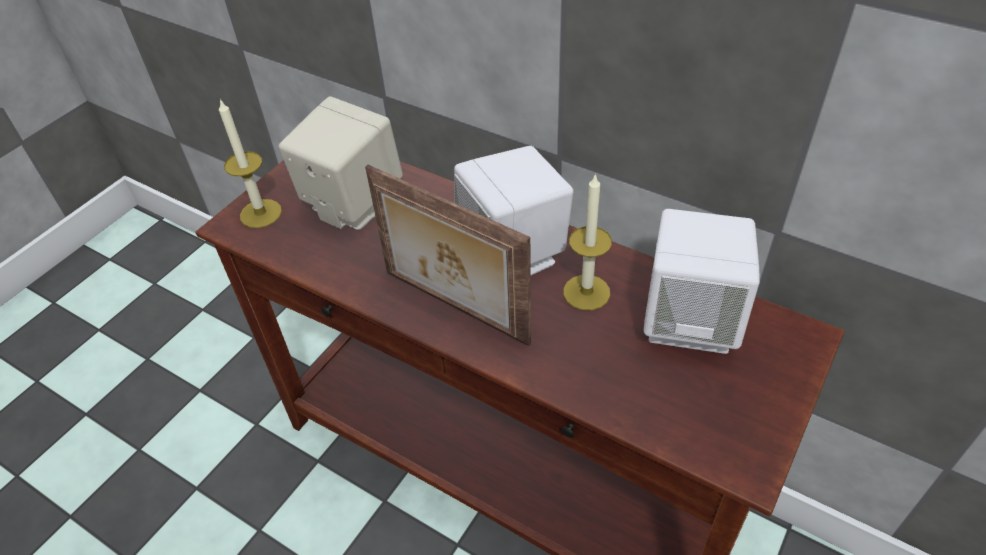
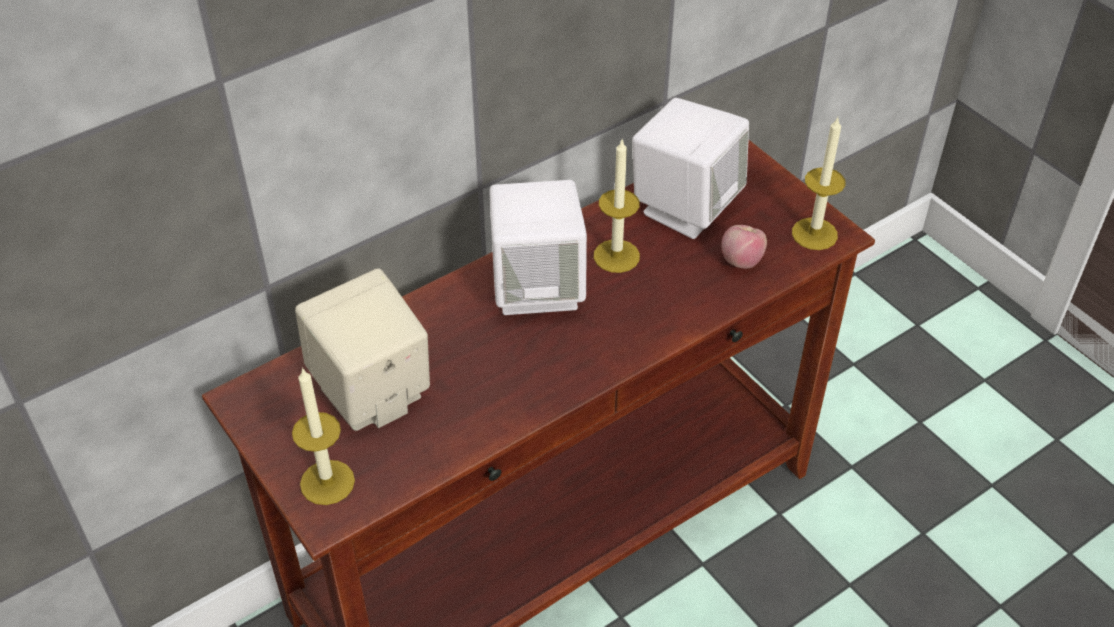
camera: 70 degrees left, 0 degrees up
(453, 308) = (583, 352): picture frame -> none
(644, 390) = (741, 261): none -> apple
(733, 445) = (814, 234): none -> candle

